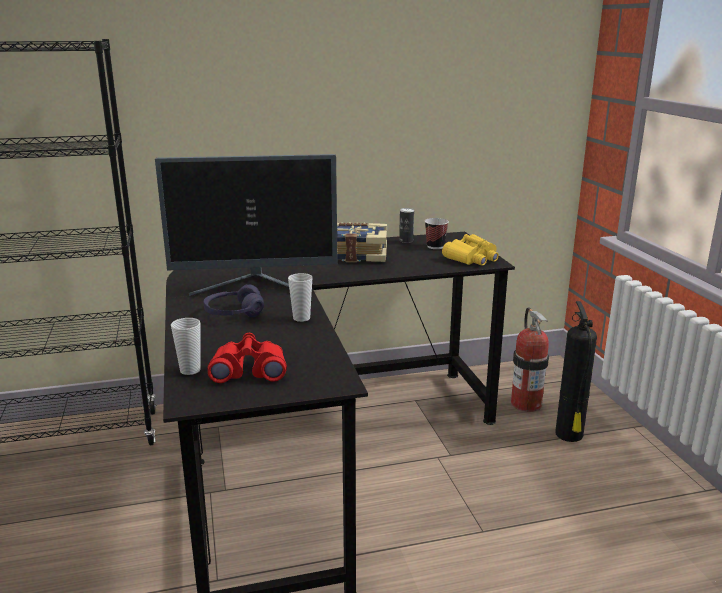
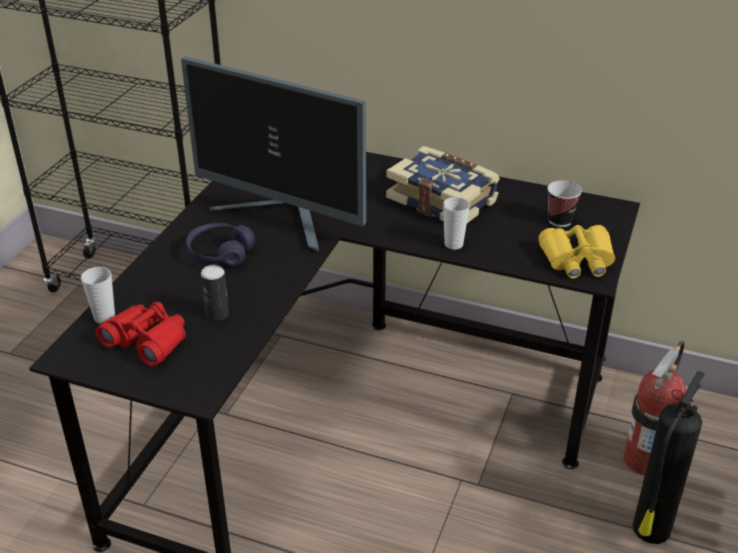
camera: 35 degrees right, 15 degrees up
(301, 318) = (270, 287): cup -> cup (453, 244)
(406, 241) = (537, 197): can -> can (217, 313)

